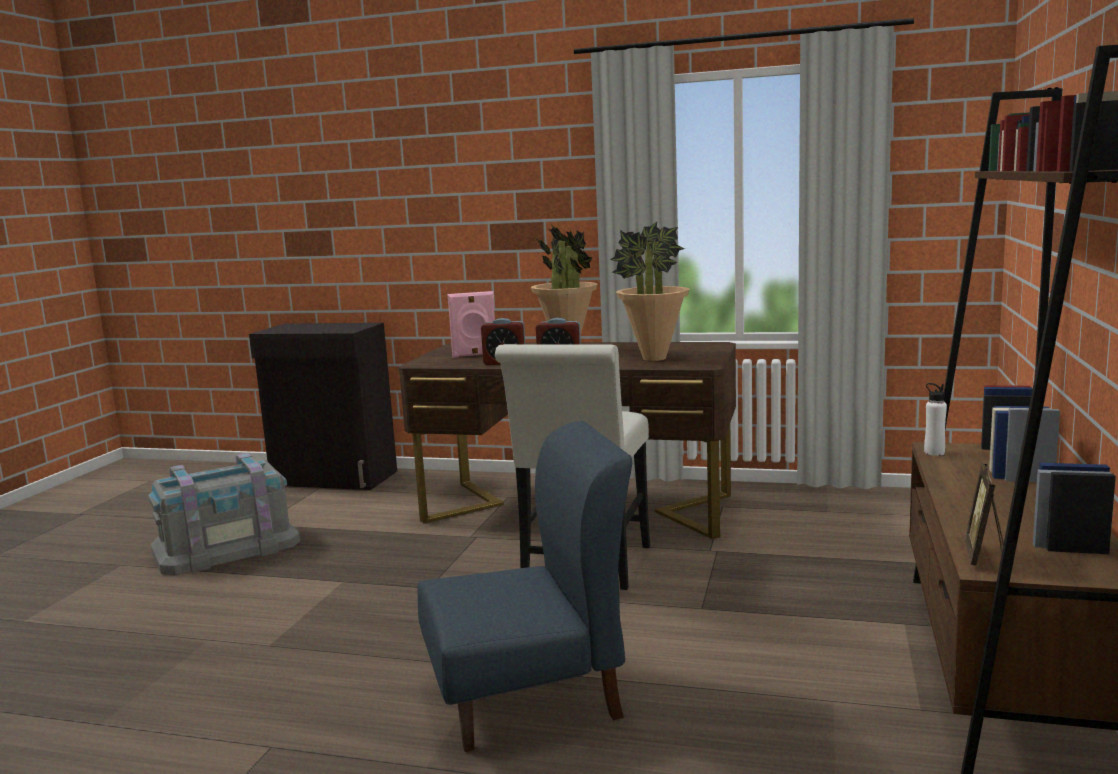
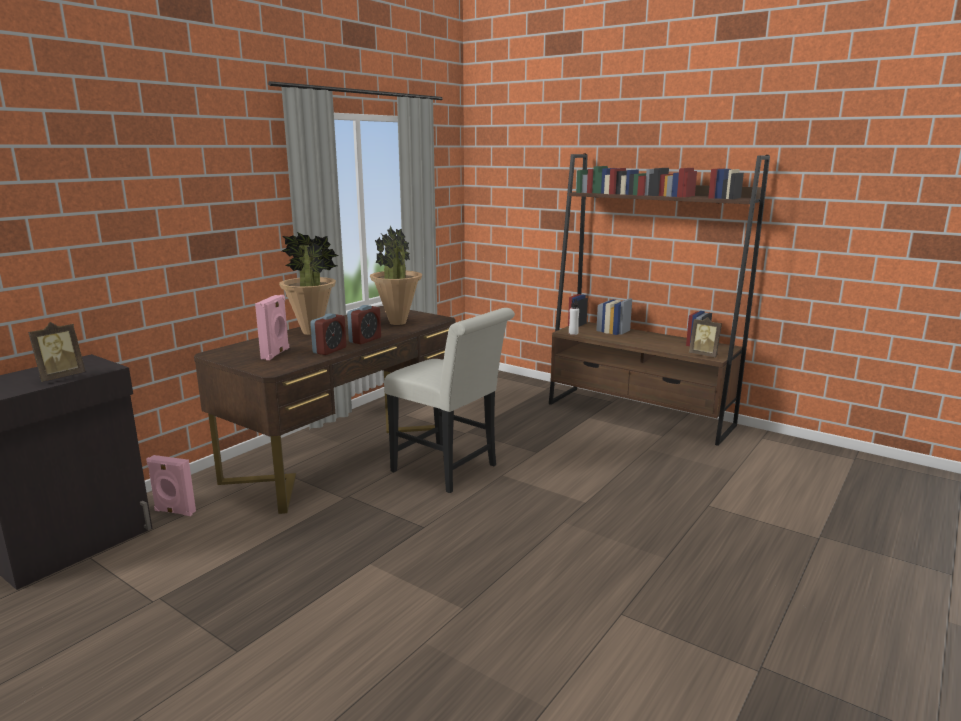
camera: 70 degrees left, 5 degrees up
(226, 547) = (191, 628): grey storage box -> none
(319, 330) = (60, 377): none -> picture frame
(401, 487) = (174, 512): none -> pink speaker
(528, 697) = (606, 516): blue chair -> none

